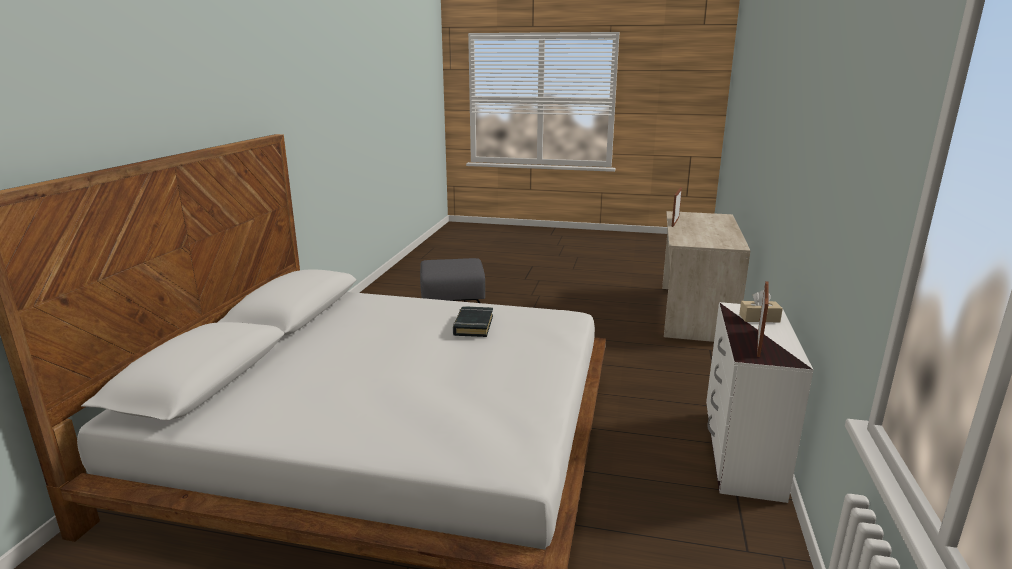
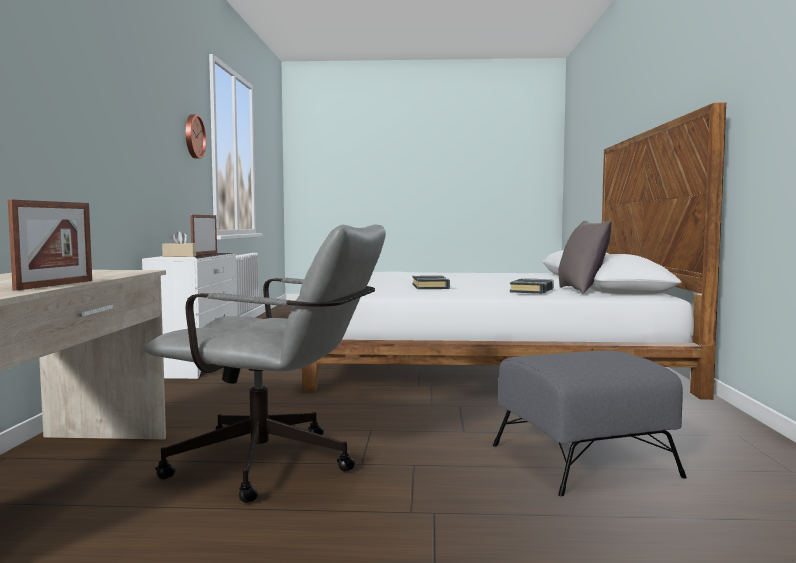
camera: 170 degrees right, 15 degrees down
(344, 305) = (582, 291): none -> grey pillow
(390, 306) = (532, 290): none -> black book
(593, 316) = (277, 466): none -> grey office chair
(872, 191) = (193, 136): none -> wall clock

